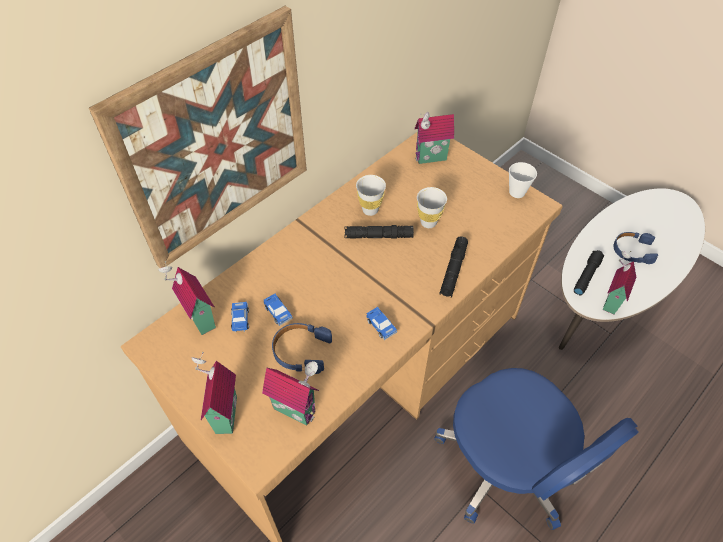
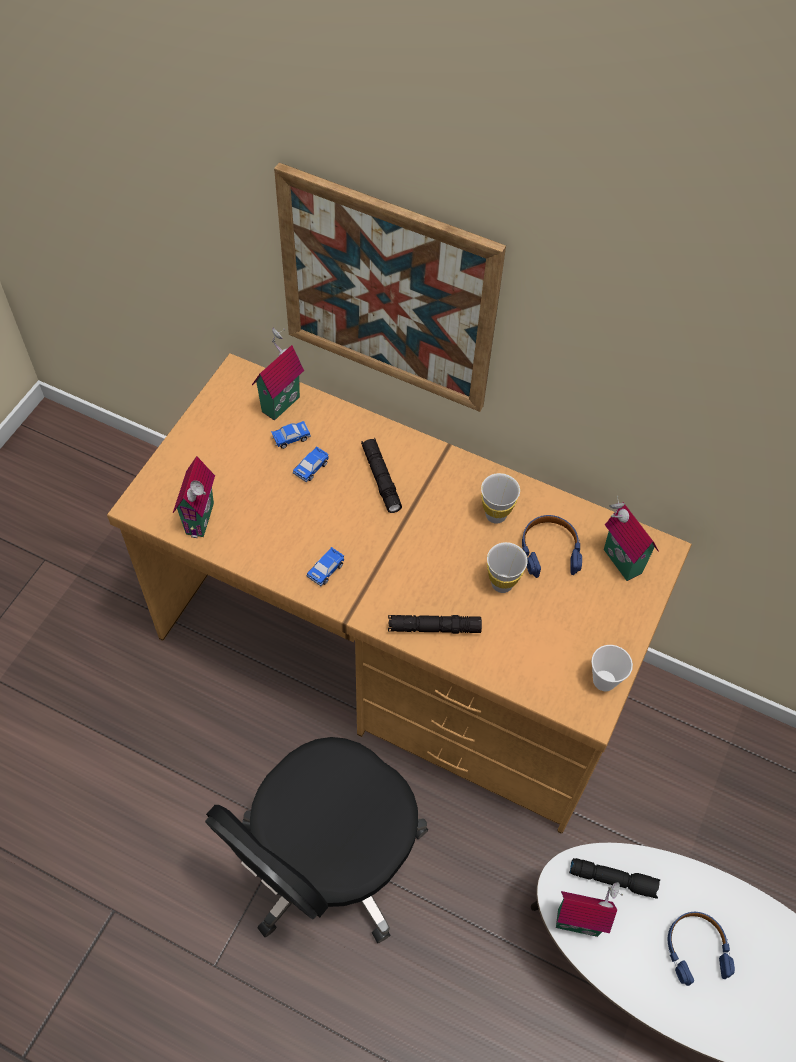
camera: 70 degrees right, 5 degrees up
(223, 414) = (179, 461): toy house -> none
(301, 351) = (270, 503): blue headphones -> blue headphones (549, 550)
(378, 236) = (457, 534): black flashlight -> black flashlight (381, 478)
(507, 466) = (328, 860): blue office chair -> black office chair

